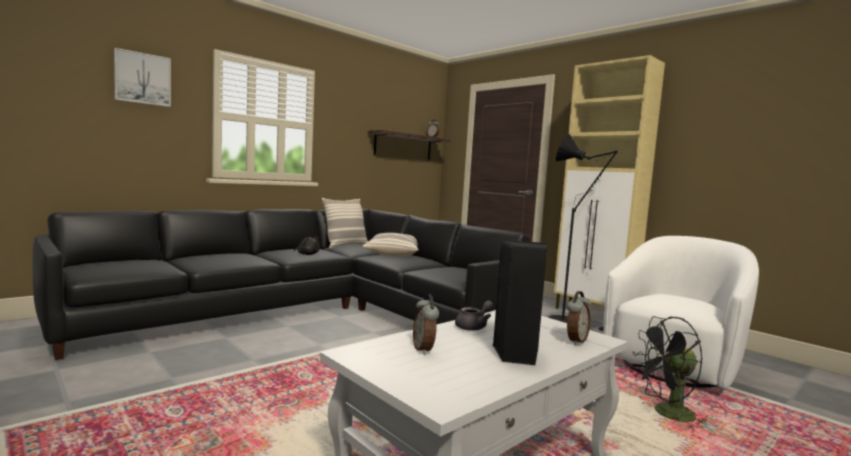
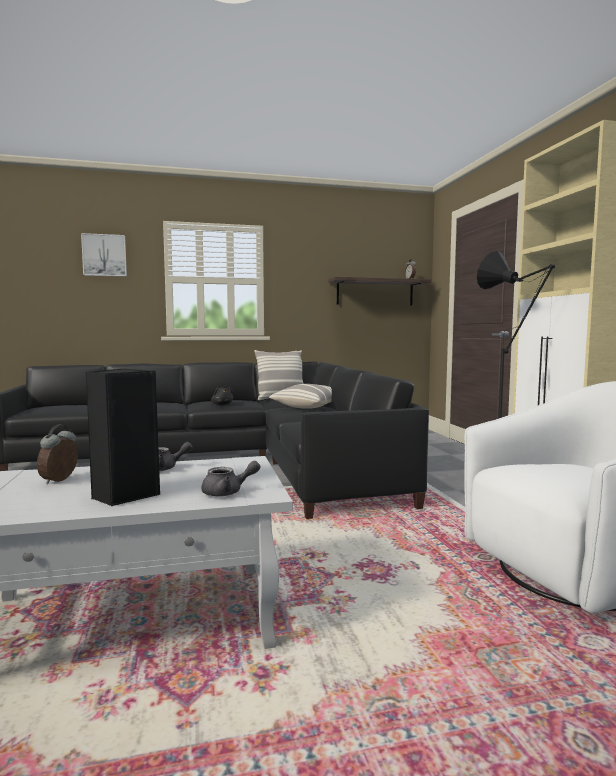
camera: 30 degrees right, 0 degrees up
(575, 341) = (228, 492): alarm clock -> grey teapot
(667, 414) = (454, 626): black fan -> none

